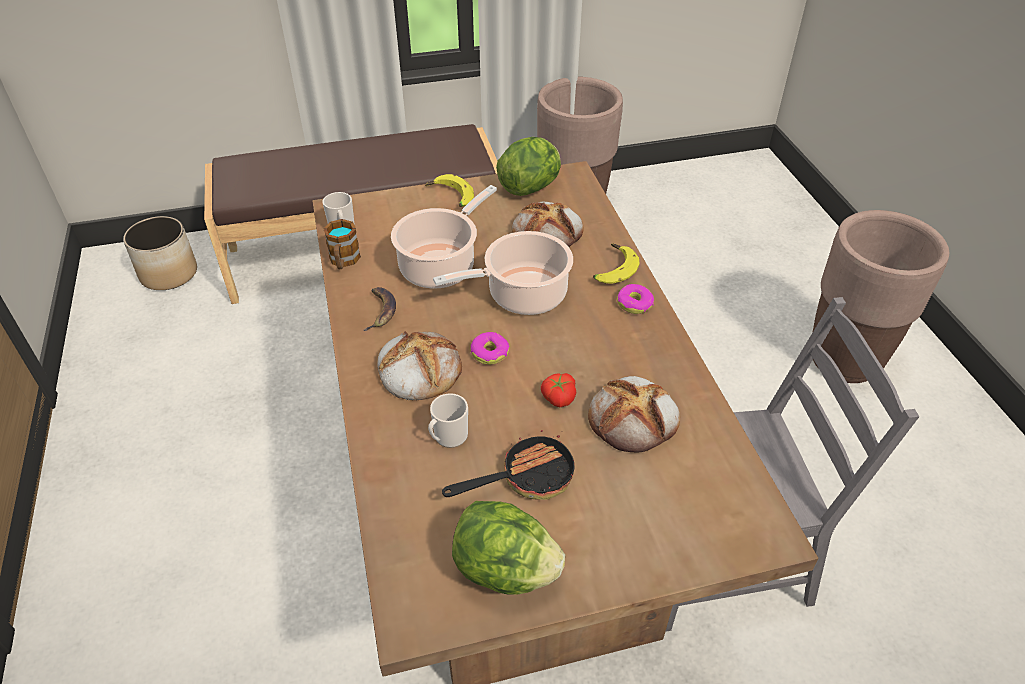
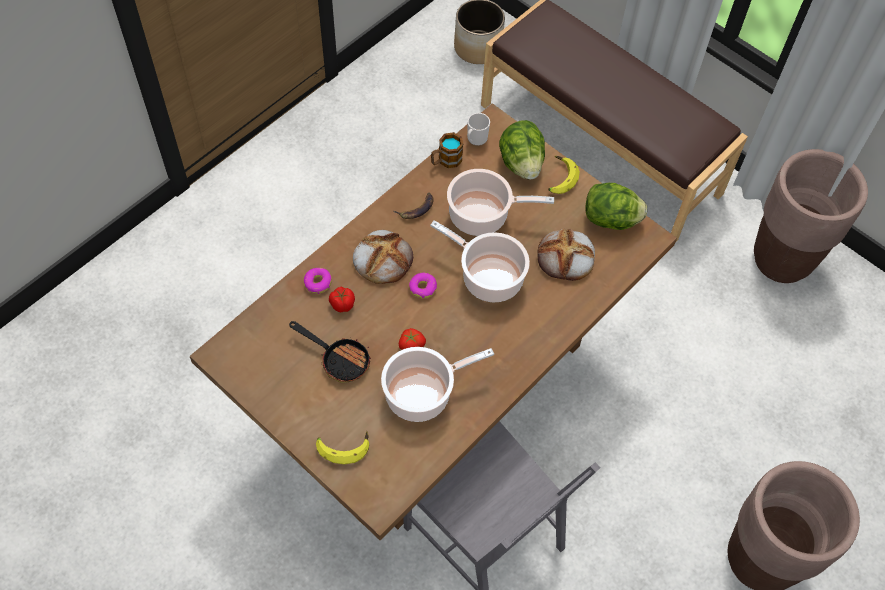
camera: 55 degrees right, 15 degrees up
(448, 437) = (342, 304): mug -> tomato
(505, 570) = (273, 381): lettuce -> lettuce (521, 163)
(612, 269) = (556, 316): banana -> banana (343, 446)
(634, 304) = (529, 347): donut -> donut (317, 283)
(634, 418) = (422, 393): bread -> cooking pot

